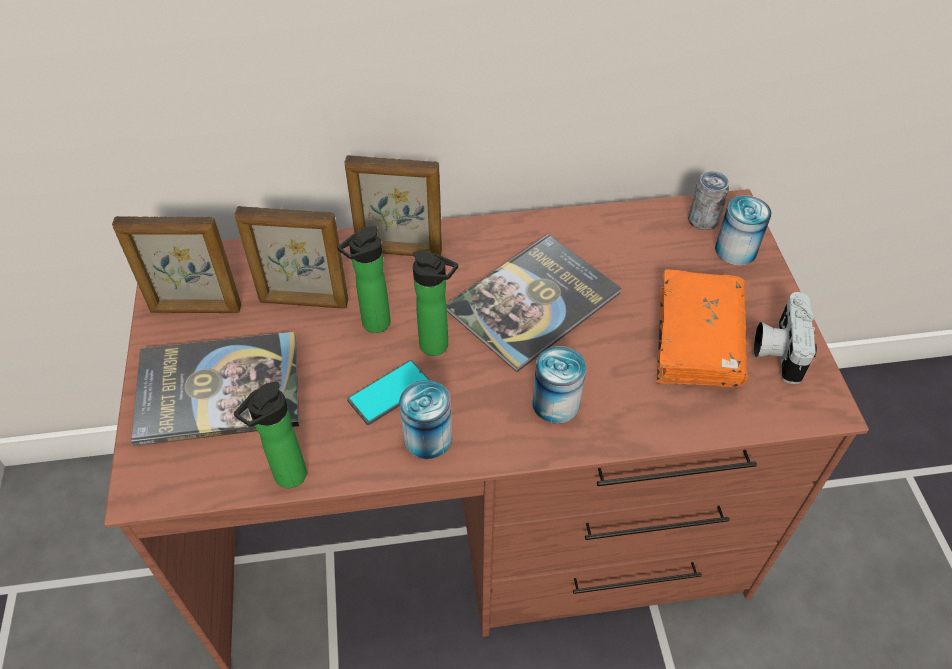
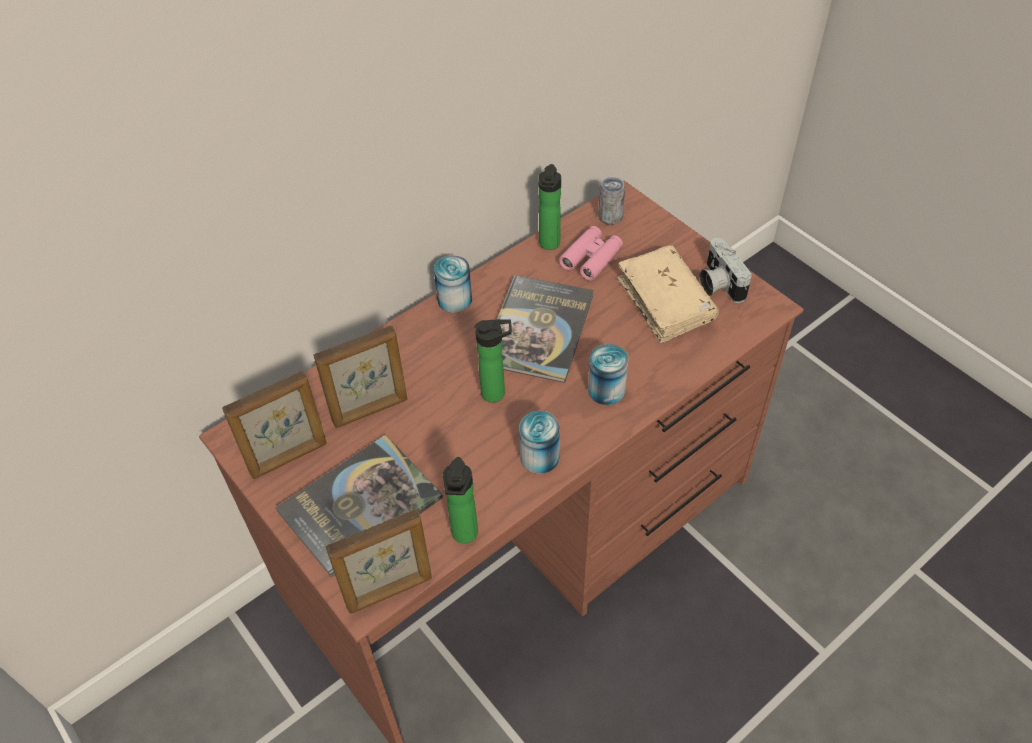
camera: 30 degrees left, 0 degrees up
(372, 325) = (437, 401): bottle -> bottle (549, 245)
(390, 393) = (489, 441): phone -> none
(399, 252) = (412, 339): picture frame -> picture frame (390, 591)
(648, 254) = (591, 258): none -> pink binoculars
(698, 340) = (665, 302): orange book -> beige book
(735, 250) = (646, 228): can -> can (454, 300)

